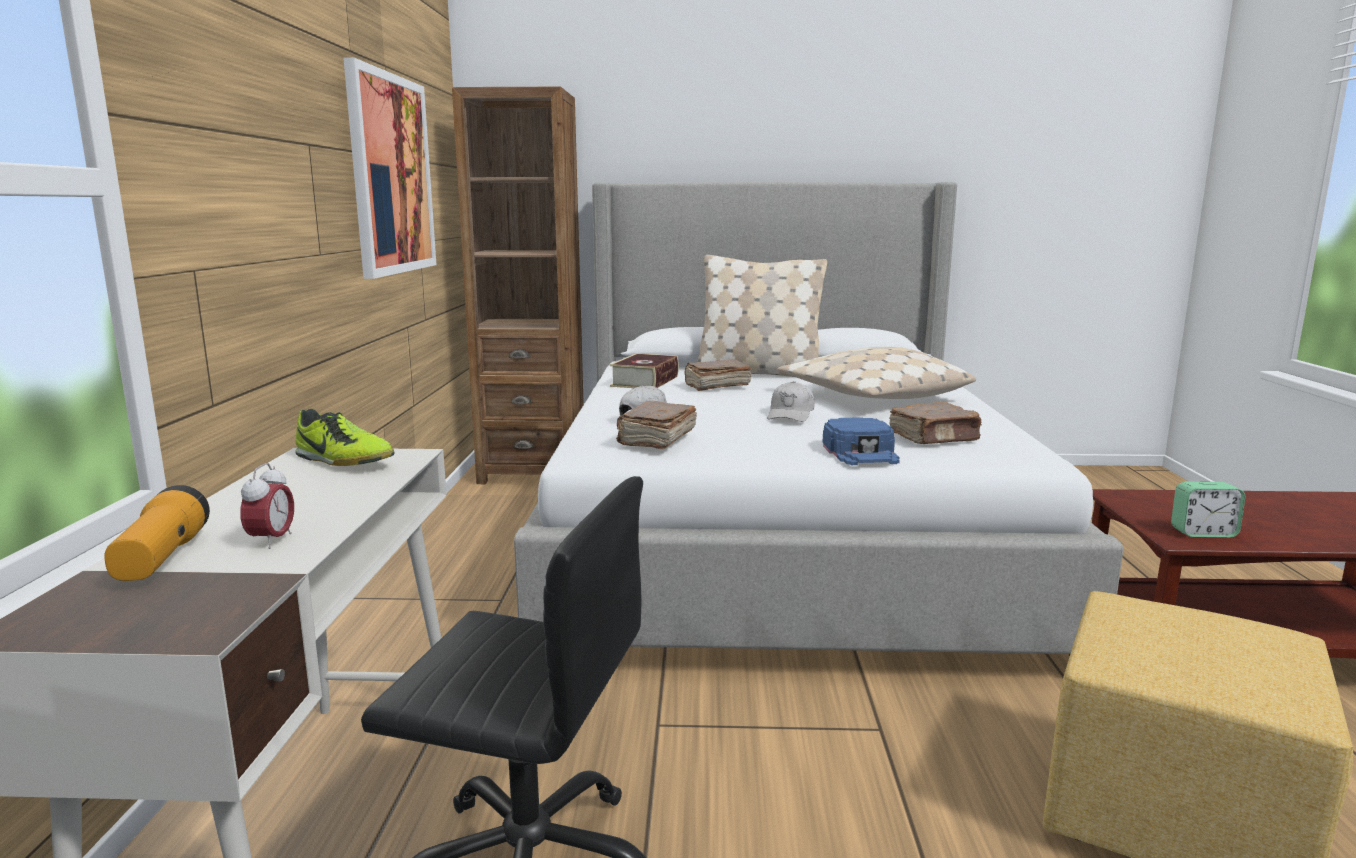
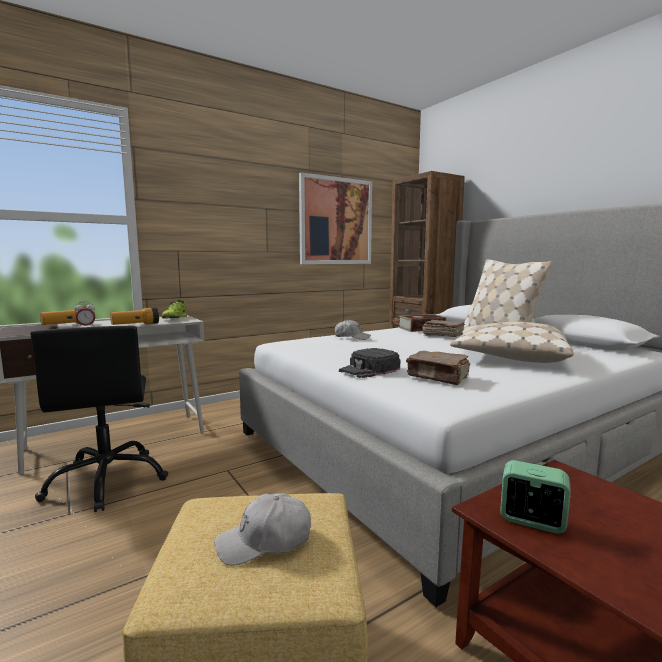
camera: 55 degrees right, 5 degrees down
(363, 497) = (135, 325): none -> flashlight
(656, 439) = (315, 343): brown book -> none
(791, 415) = (417, 351): white cap -> white cap (265, 541)
(861, 452) = (369, 369): blue cap -> black cap
(1203, 533) = (532, 521): alarm clock -> alarm clock turned 150 degrees clockwise

